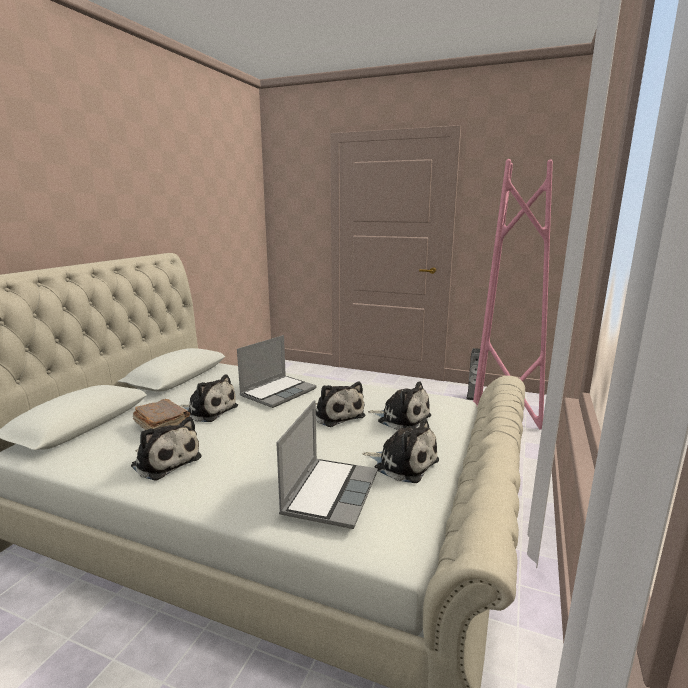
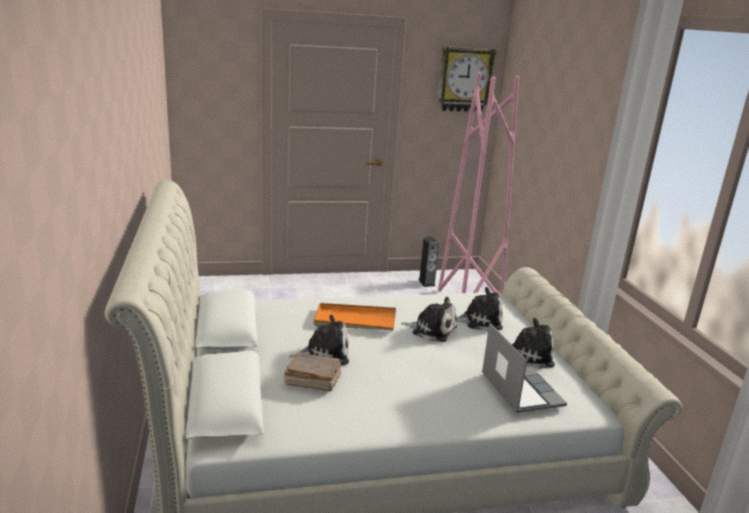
camera: 35 degrees left, 5 degrees up
(165, 461) = (370, 407): plush toy -> none
(278, 392) = (355, 320): laptop -> orange tray
(527, 184) = (465, 79): none -> wall clock

